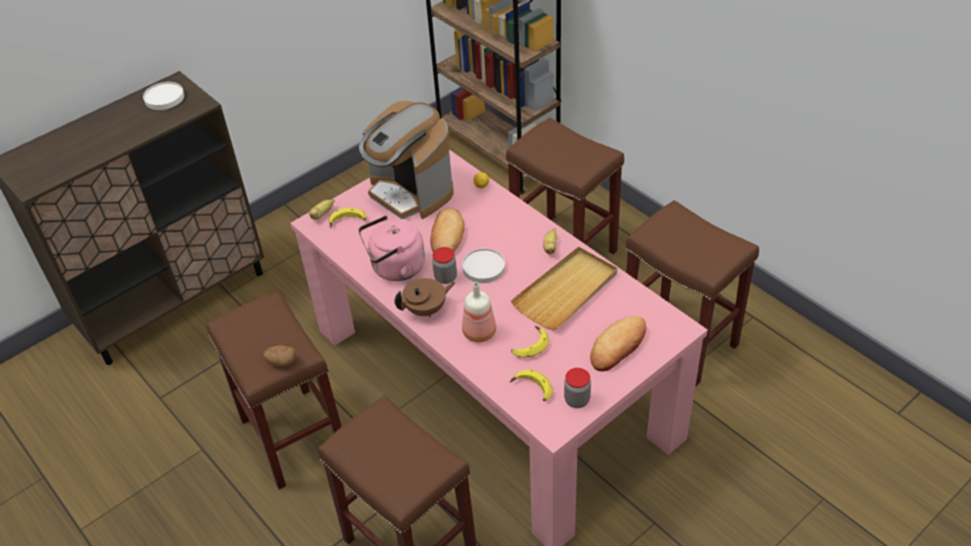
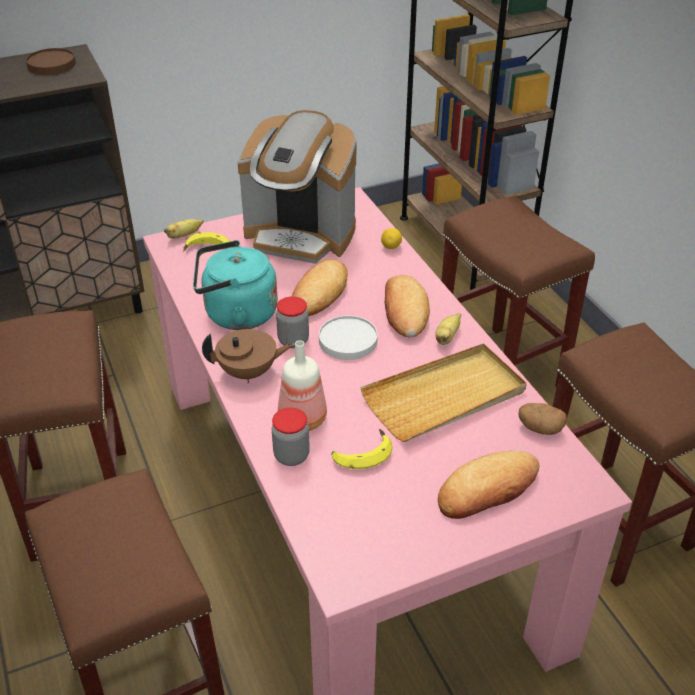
camera: 15 degrees right, 5 degrees down
(165, 98) = (52, 64): white plate -> brown plate
(281, 362) = (42, 391): potato -> potato (539, 428)
(395, 268) = (236, 314): pink kettle -> turquoise kettle
(410, 192) = (300, 235): coffee machine -> coffee machine turned 45 degrees counterclockwise
(513, 235) = (404, 311): none -> bread
(531, 389) = (337, 515): banana -> none
(577, 400) = (395, 549): jar -> jar (291, 456)

